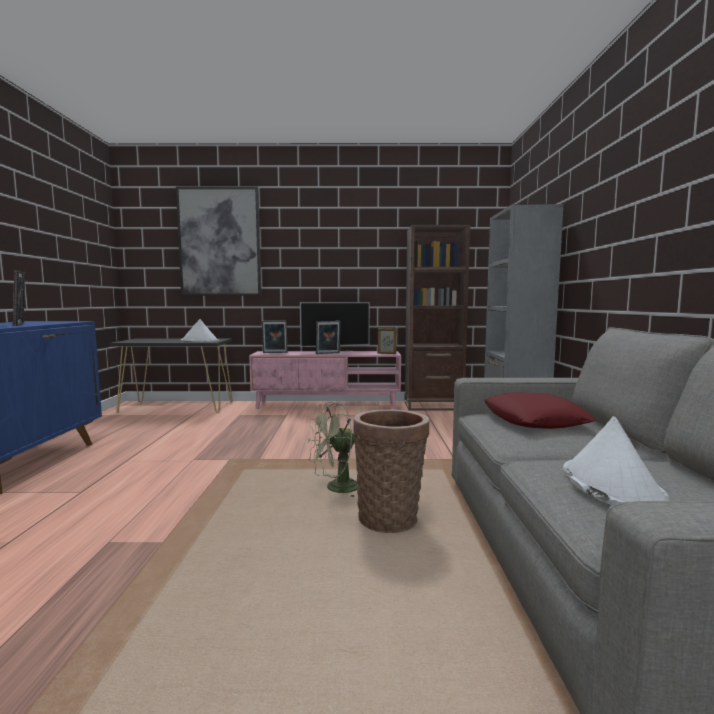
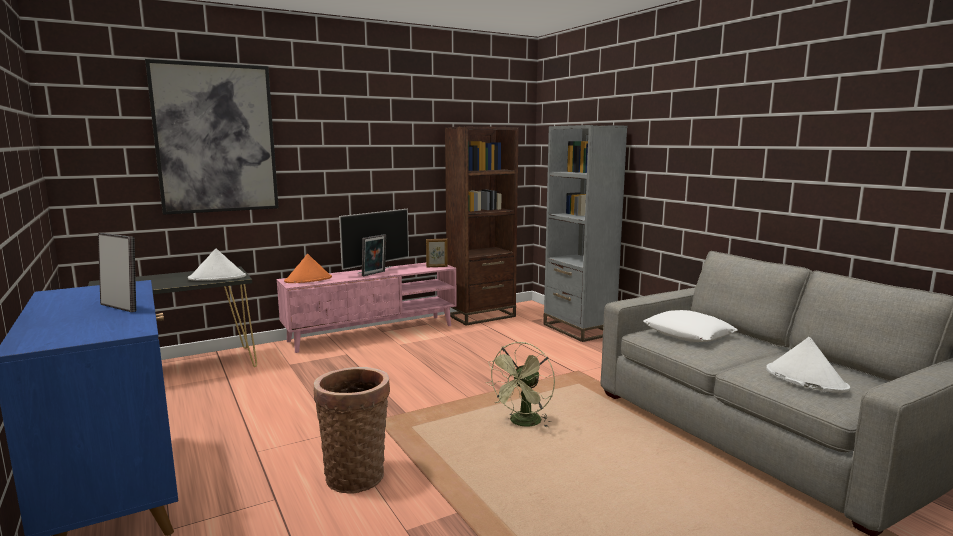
camera: 30 degrees left, 5 degrees up
(275, 353) = (308, 280): picture frame -> orange hat
(390, 517) = (596, 435): basket -> basket (356, 474)
(534, 420) = (688, 334): red pillow -> white pillow

